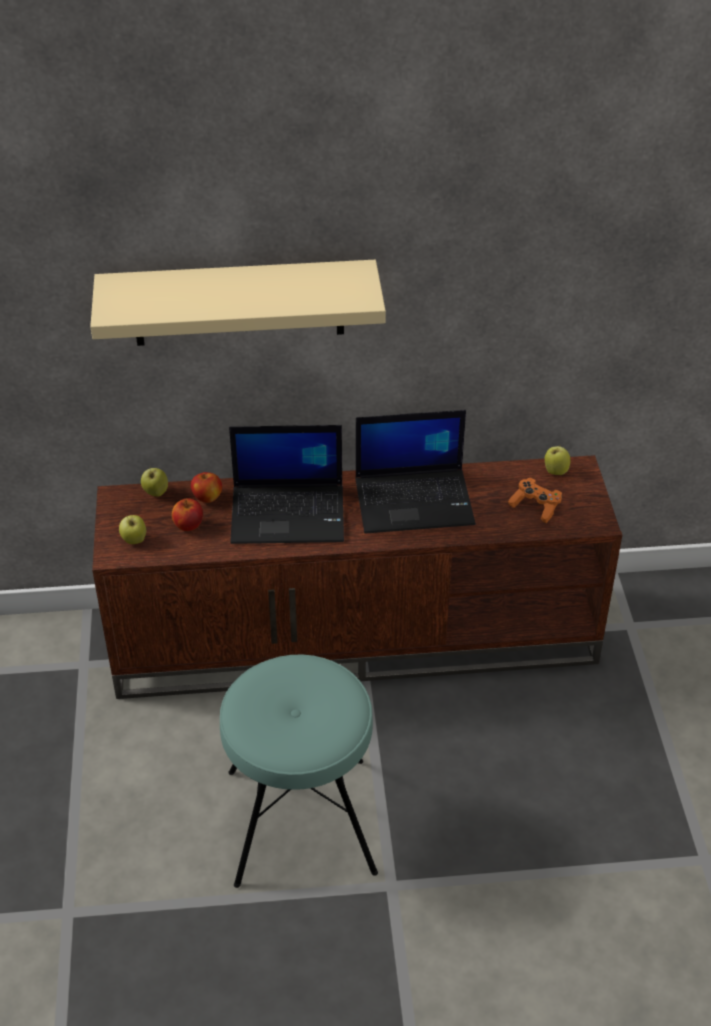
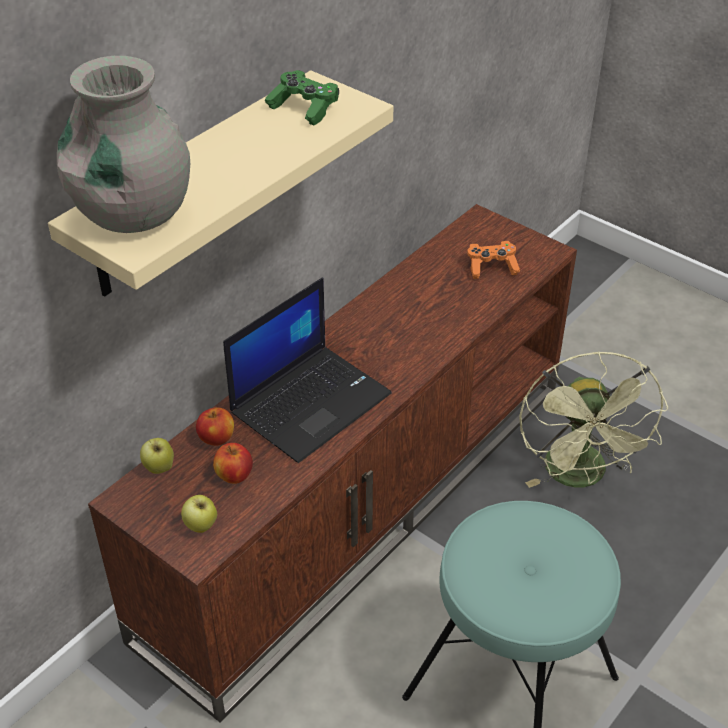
camera: 45 degrees left, 0 degrees up
(139, 294) = (134, 214): none -> grey vase
(328, 282) = (304, 108): none -> green game controller
(415, 500) = (398, 321): laptop -> none
(532, 735) = (580, 477): none -> green fan
(555, 471) = (467, 232): apple -> none

